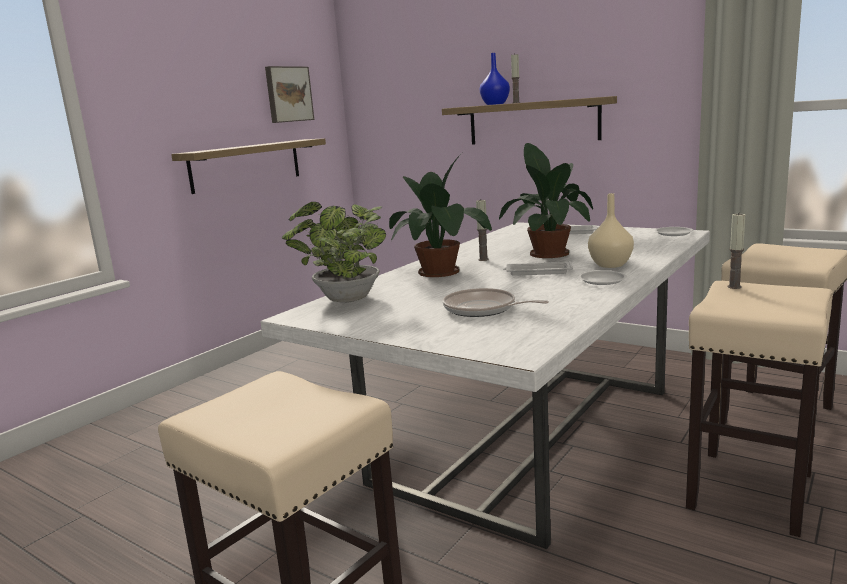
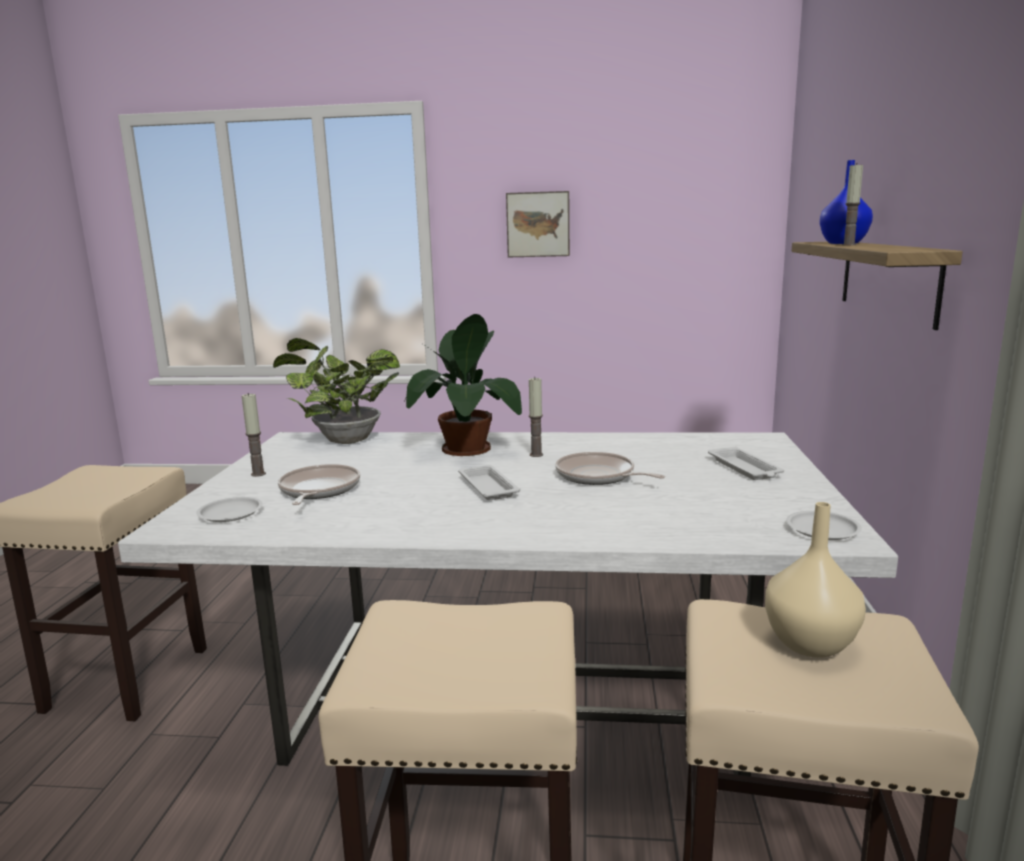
camera: 60 degrees right, 0 degrees up
(246, 165) = (603, 287): shelf -> none
(288, 94) = (683, 208): picture -> picture (538, 224)
(548, 253) = (598, 476): potted plant -> frying pan
(601, 280) = (461, 523): white plate -> white plate (231, 513)
(609, 265) = (550, 516): beige vase -> beige vase (808, 643)
(734, 287) = (517, 617): candle -> candle (258, 474)

